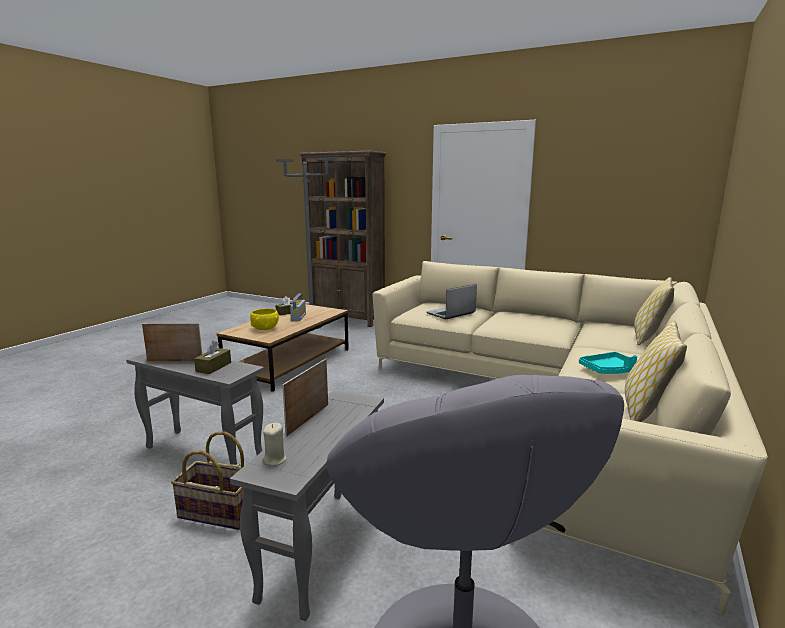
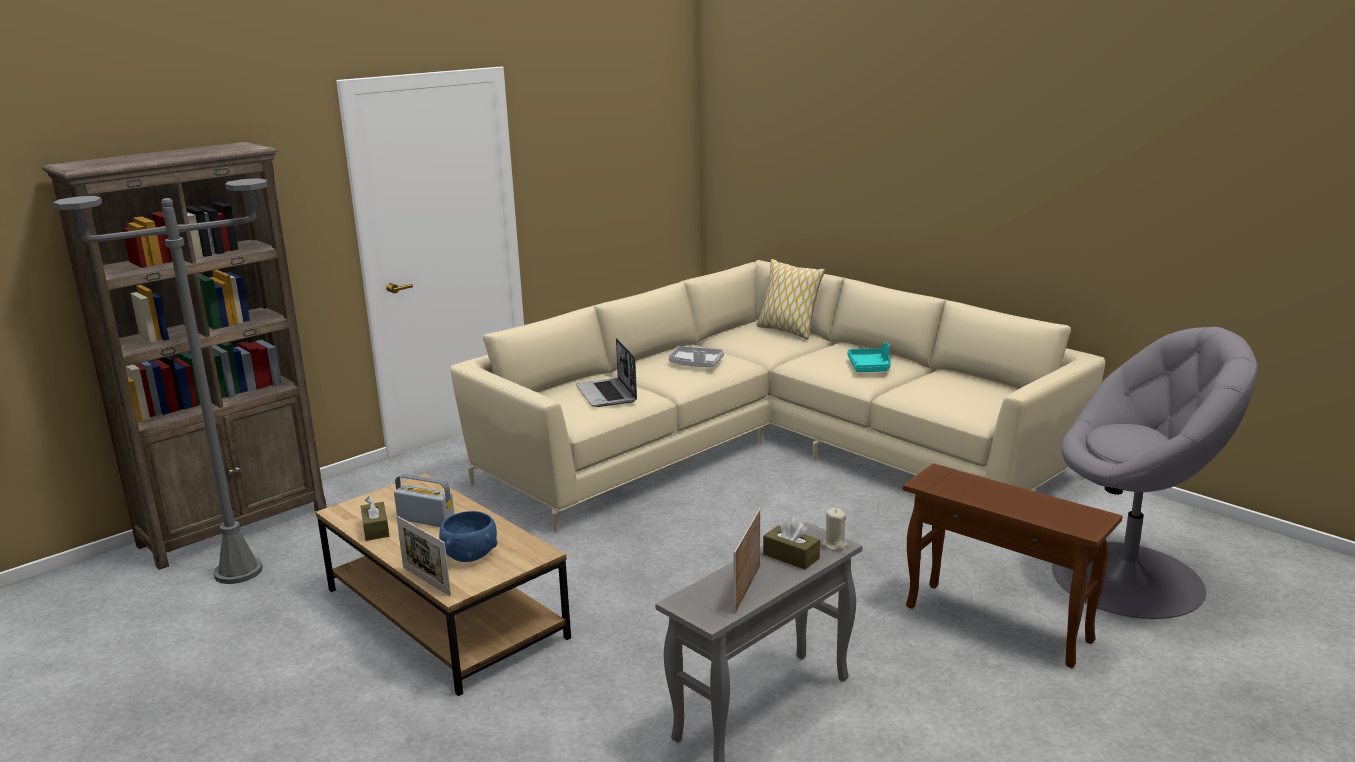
camera: 70 degrees left, 5 degrees up
(217, 513) = (922, 692): basket -> none
(265, 328) = (470, 555): yellow bowl -> blue bowl
(275, 460) = (1065, 521): beige candle -> beige candle (834, 545)
(308, 419) = (980, 502): picture frame -> picture frame (426, 581)
(324, 548) = (997, 624): grey side table -> brown side table
(530, 324) = (696, 364): none -> grey tray
(646, 411) = (964, 379): pillow -> none

